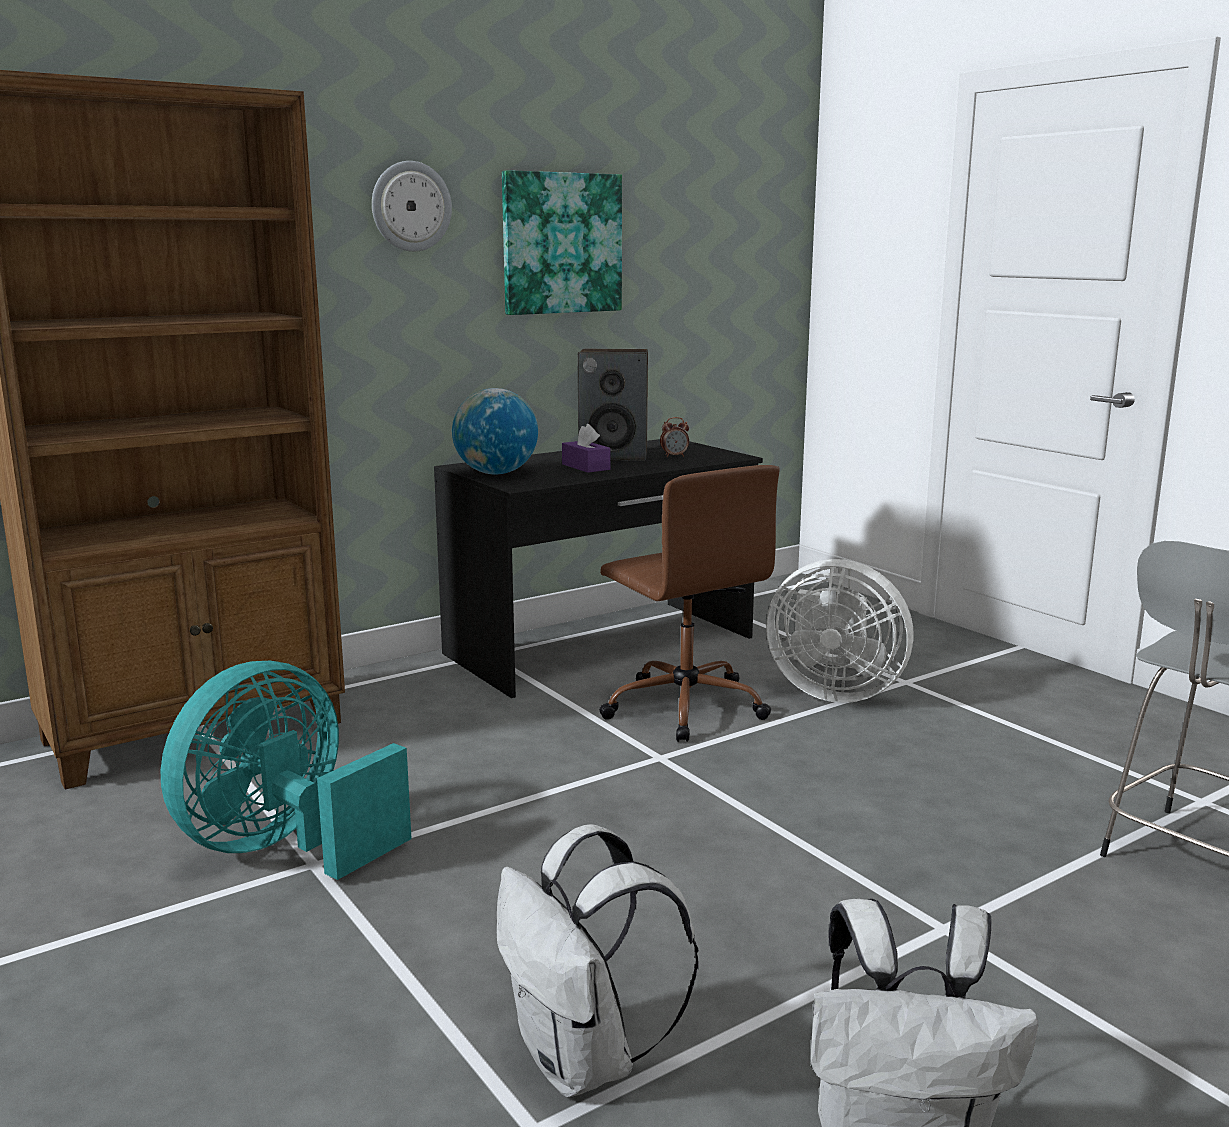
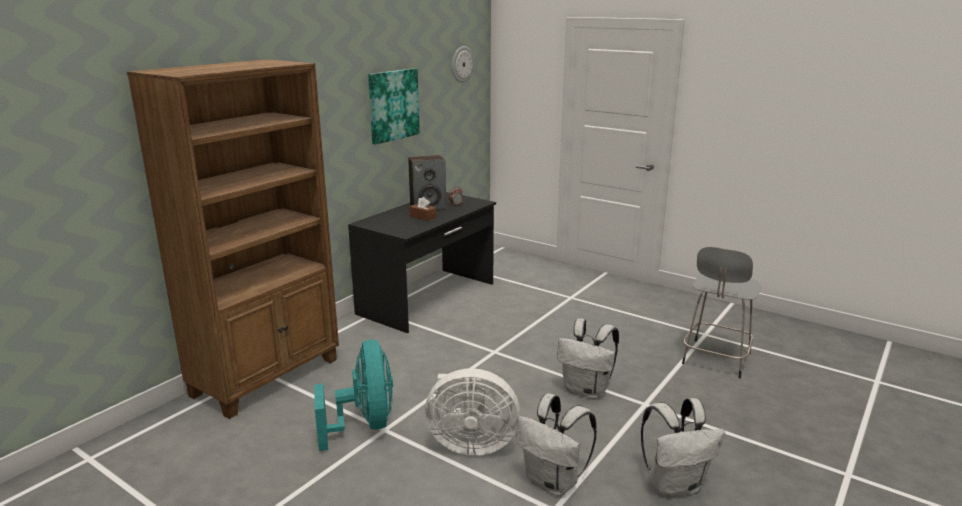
camera: 20 degrees left, 5 degrees up
(285, 847) = (364, 425): turquoise fan -> turquoise fan turned 150 degrees clockwise
(411, 206) = (331, 98): wall clock -> wall clock (462, 64)
(496, 473) = (385, 226): globe -> none
(586, 467) = (423, 217): purple tissue box -> brown tissue box
(684, 706) = (487, 325): brown office chair -> none
(814, 871) = (587, 390): none -> white backpack
(833, 692) = (545, 307): white fan -> white fan (470, 444)

